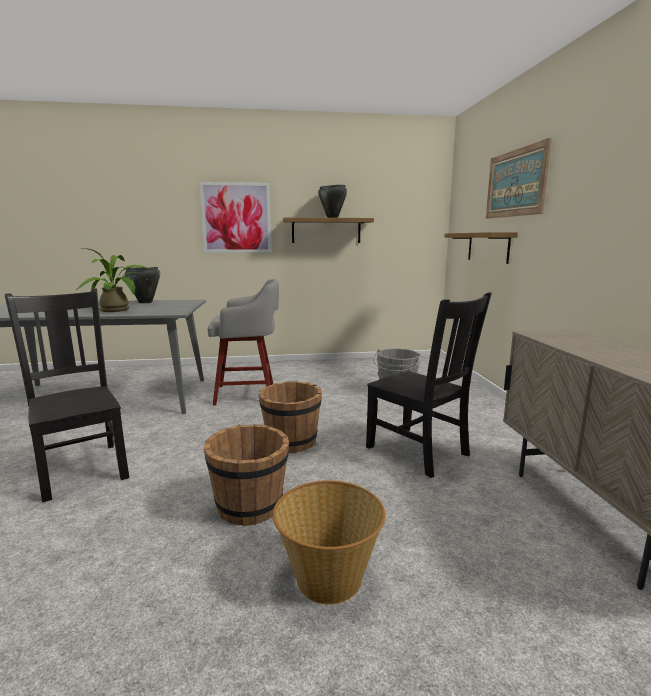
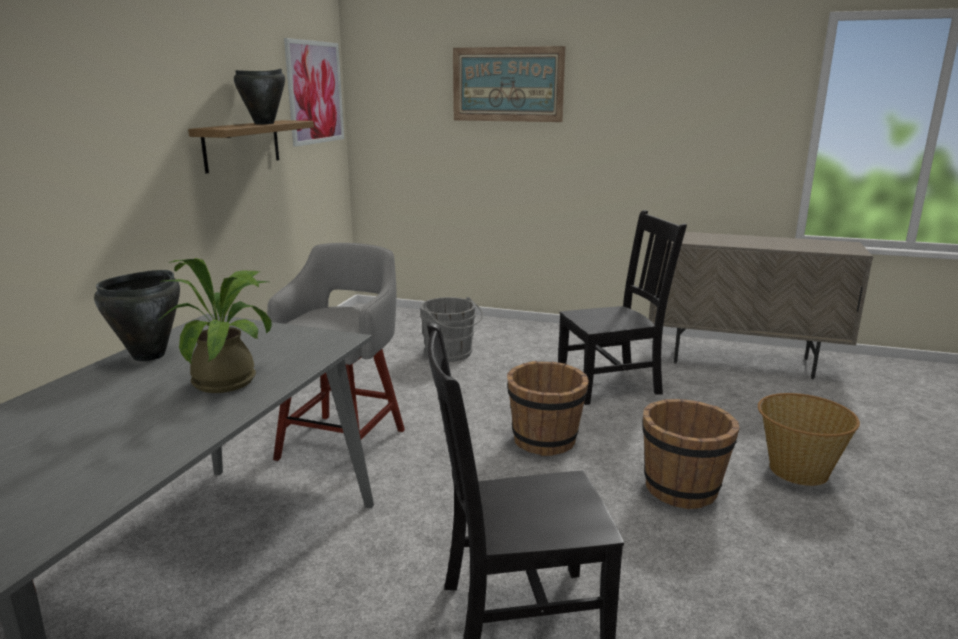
camera: 65 degrees left, 5 degrees up
(236, 218) = (120, 135): picture -> picture (315, 92)
(488, 247) = (461, 154): shelf -> none

